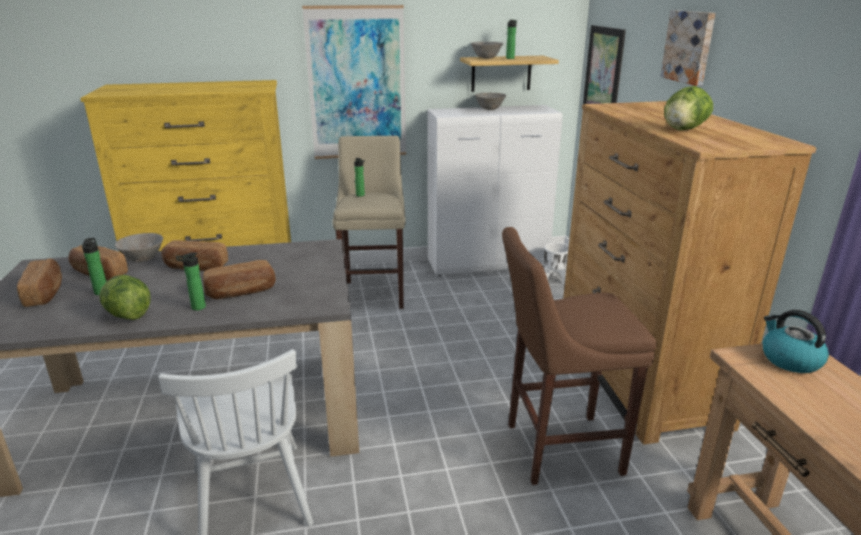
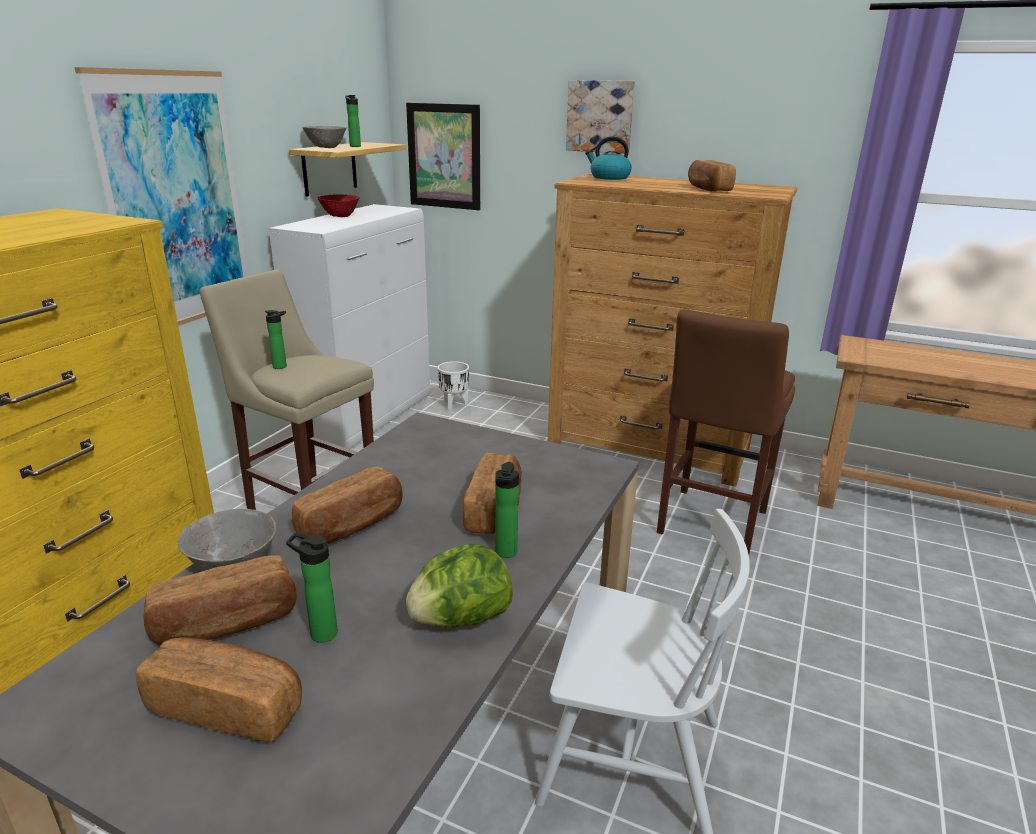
camera: 55 degrees left, 0 degrees up
(490, 109) = (340, 216): grey bowl -> red bowl
(683, 130) = (707, 189): lettuce -> bread
(789, 360) = (868, 348): kettle -> kettle (609, 177)

